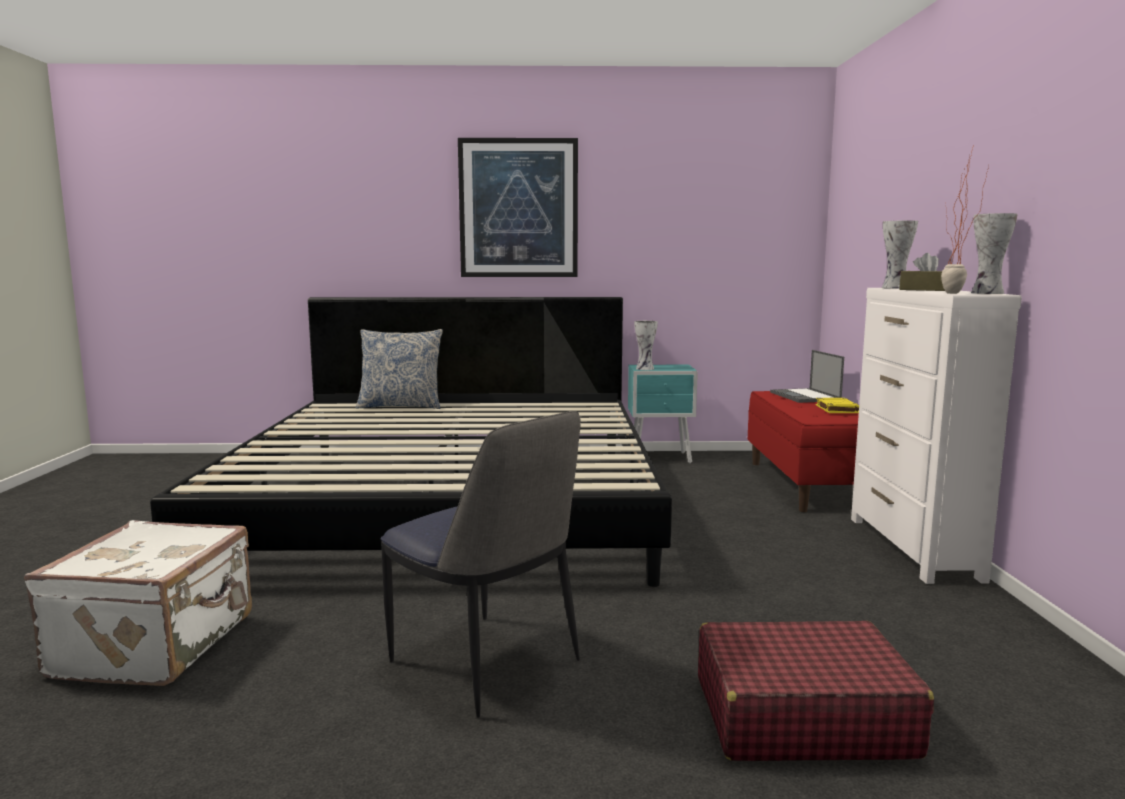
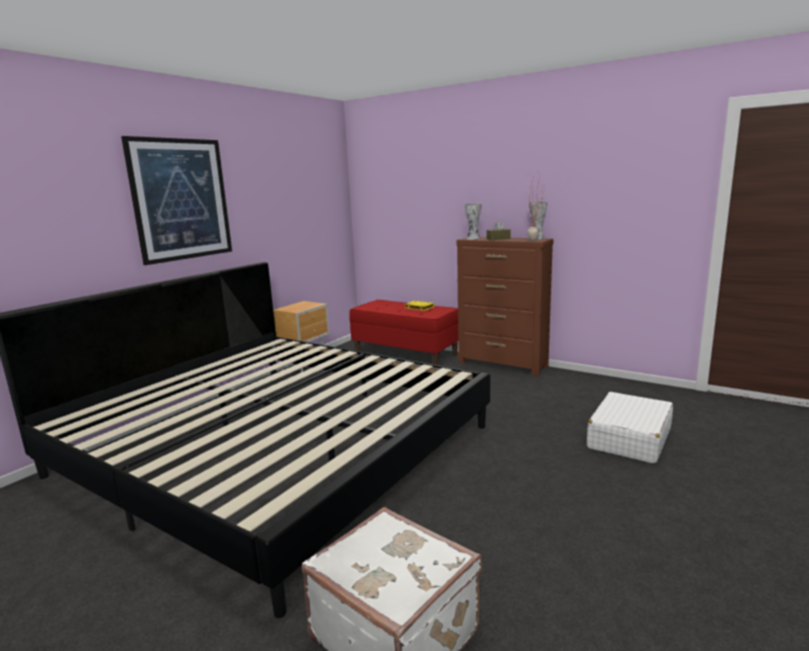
camera: 55 degrees left, 5 degrees up
(401, 406) = (139, 395): pillow -> none
(487, 664) = (534, 496): chair -> none
(646, 368) = (296, 310): vase -> none
(661, 458) = (307, 368): turquoise nightstand -> brown nightstand
(801, 716) = (629, 438): red suitcase -> white suitcase
(805, 396) = (384, 305): laptop -> none
(913, 548) = (503, 365): white dresser -> brown dresser

